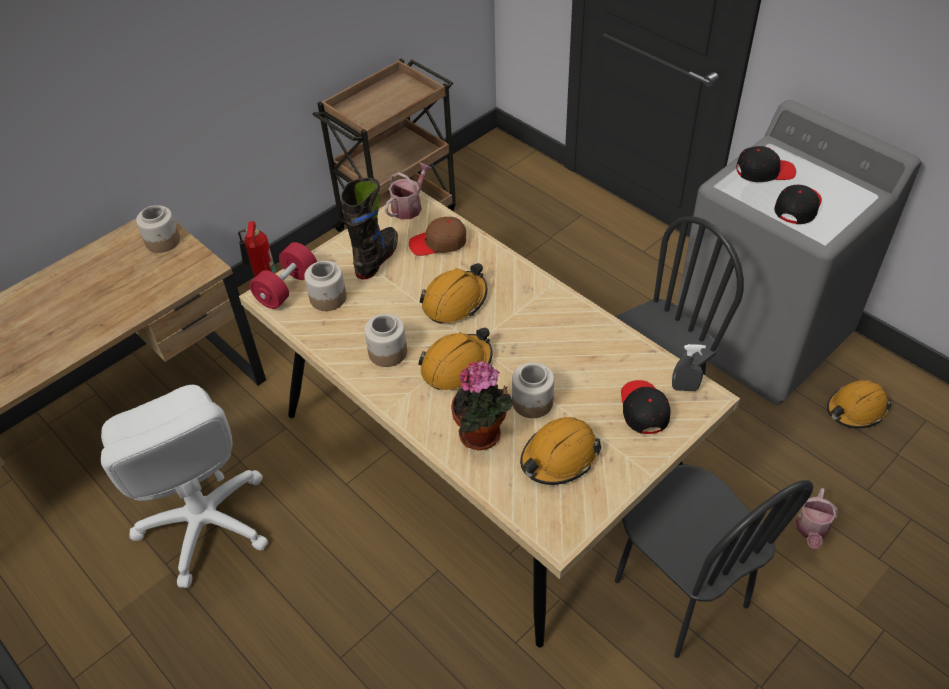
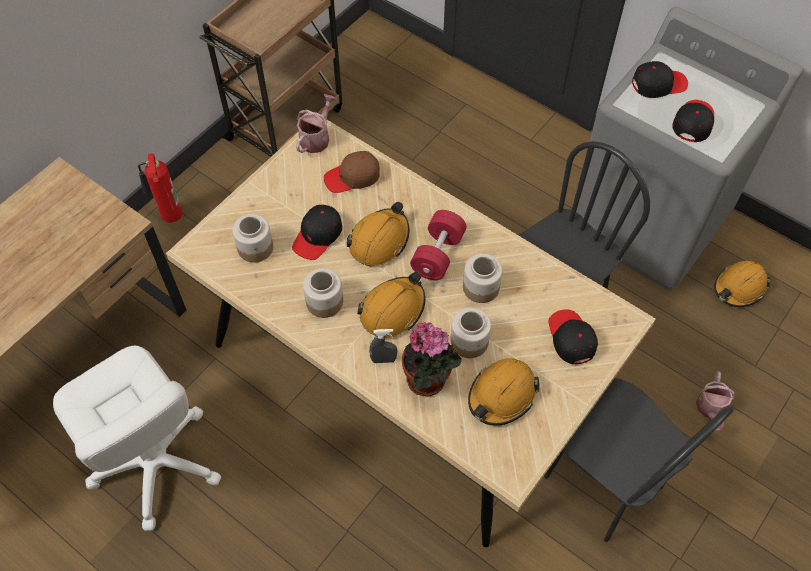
camera: 10 degrees left, 10 degrees up
(163, 241) = (74, 197): jar -> jar (481, 287)
(287, 288) = (212, 240): red dumbbell -> red dumbbell (438, 254)
(377, 259) = (295, 200): black boot -> none
(393, 292) = (318, 236): none -> black cap
(684, 388) = (605, 313): grey spray bottle -> grey spray bottle (383, 359)

